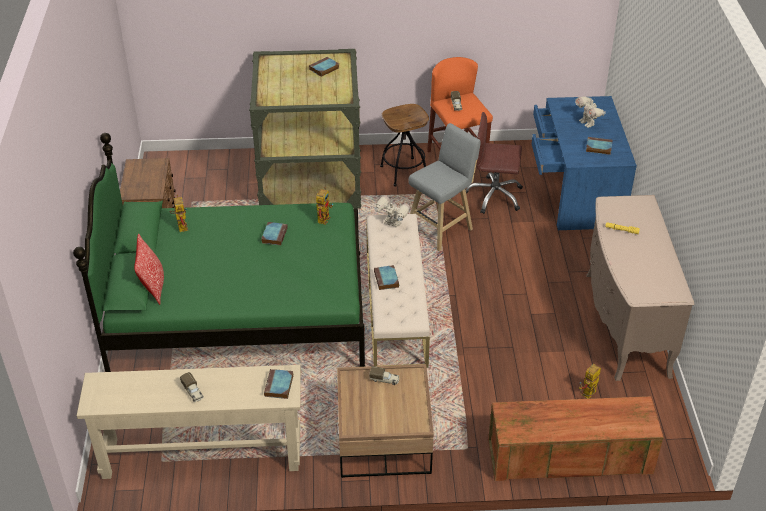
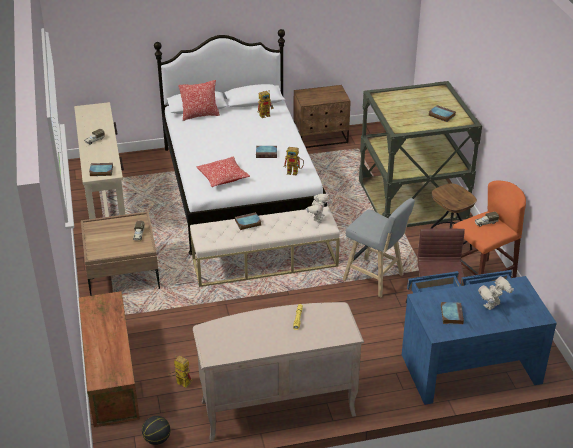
camera: 80 degrees right, 5 degrees down
(239, 312) = (240, 189): green bed -> white bed
(316, 277) = (223, 177): none -> pillow
(670, 420) = (157, 439): none -> basketball

